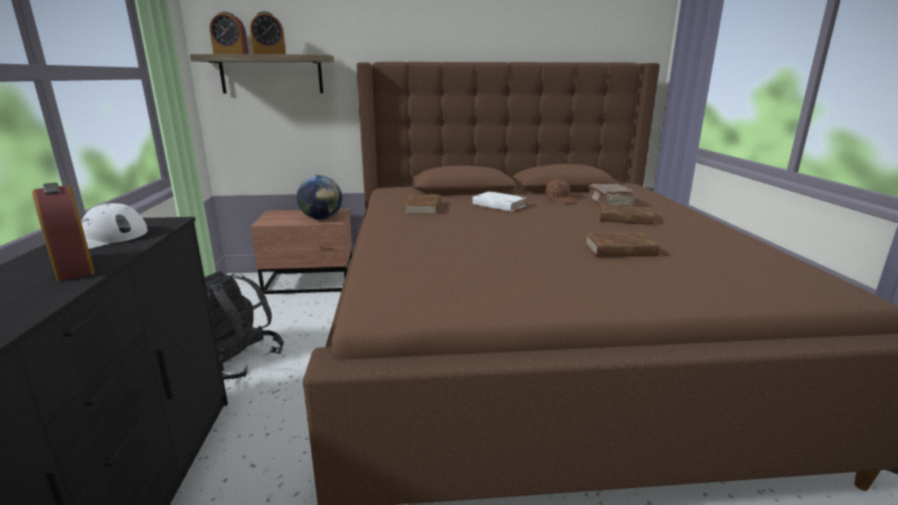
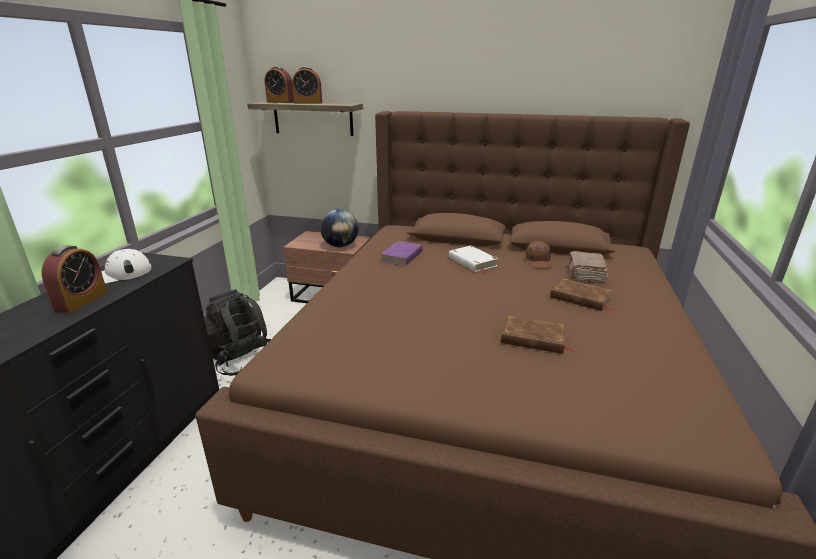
camera: 20 degrees right, 5 degrees up
(74, 267) = (81, 301): alarm clock -> alarm clock turned 150 degrees counterclockwise
(423, 208) = (402, 256): brown book -> purple book

